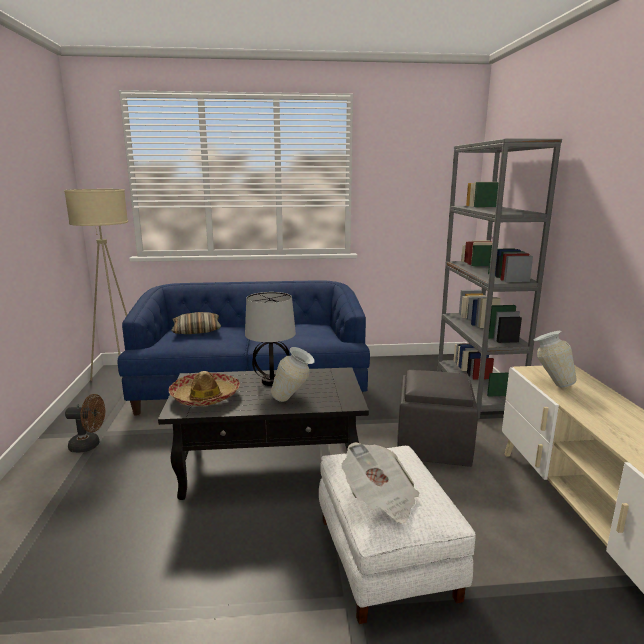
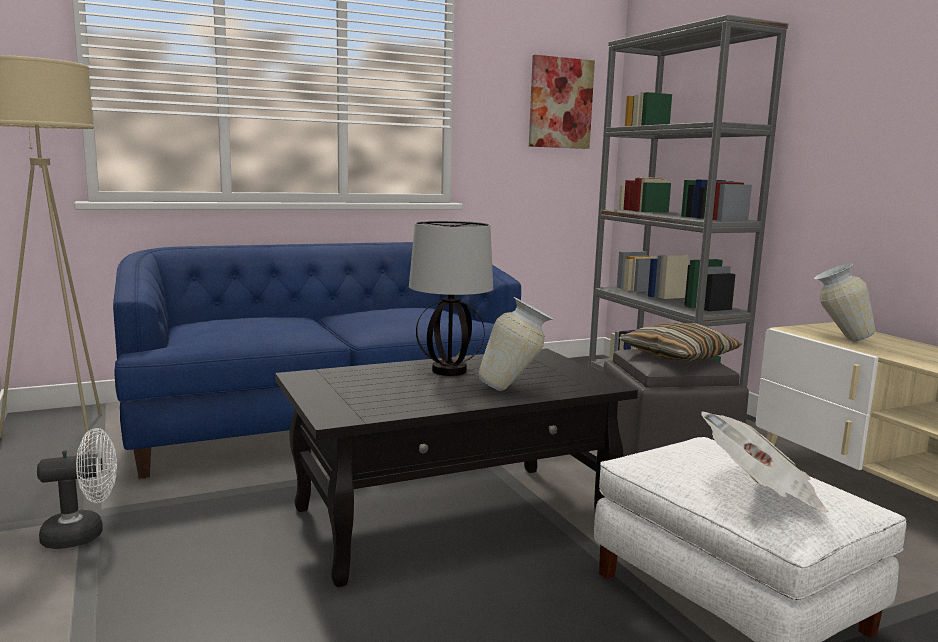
camera: 20 degrees left, 5 degrees down
(89, 445) = (83, 534): brown fan -> white fan
(196, 330) = (237, 321): pillow -> pillow (678, 356)
(205, 396) = (363, 396): hat -> none
(431, 184) = (560, 103): none -> picture

